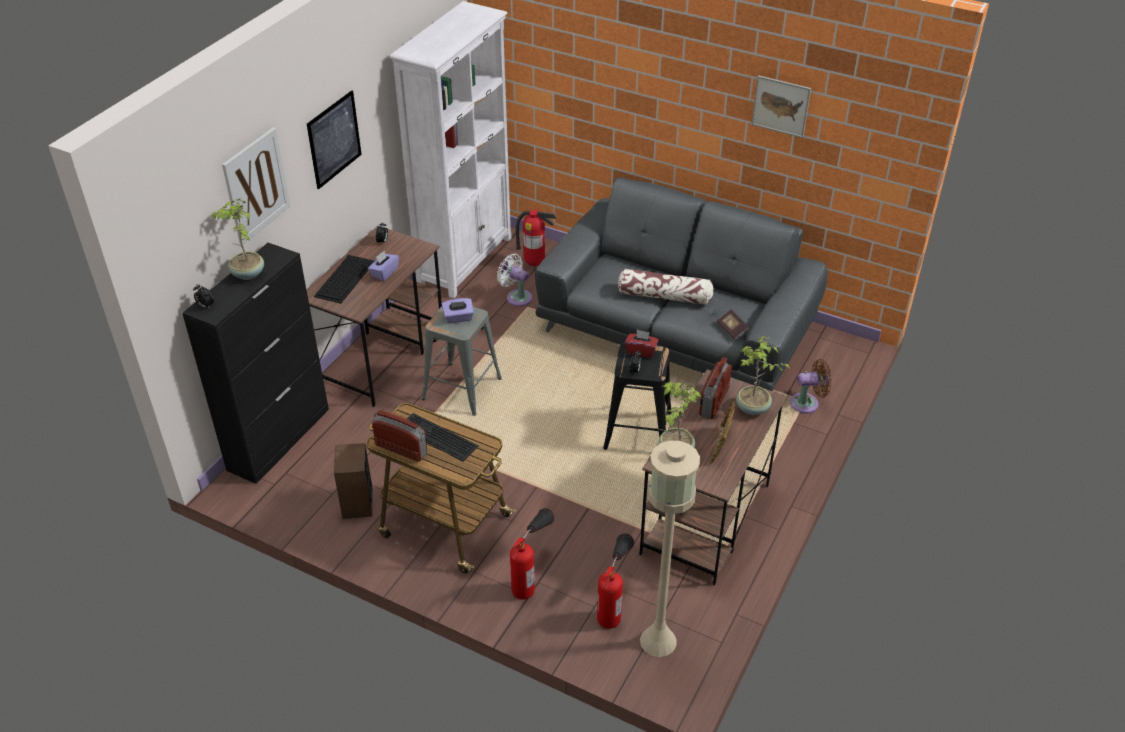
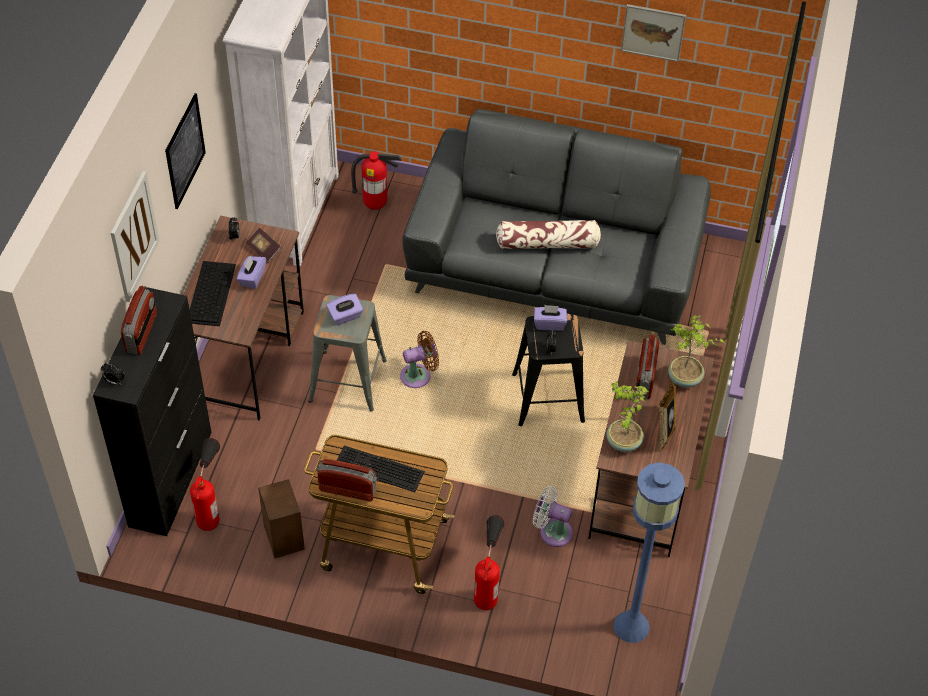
camera: 15 degrees left, 10 degrees up
(247, 274) = (142, 333): potted plant -> radio
(517, 297) = (370, 253): white fan -> white fan (552, 531)
(614, 601) = (578, 593): fire extinguisher -> fire extinguisher (211, 503)
(641, 351) = (549, 324): red tissue box -> purple tissue box
(658, 641) = (632, 626): beige floor lamp -> blue floor lamp
(732, 329) = (628, 274): book -> book (264, 250)
(807, 403) = (711, 333): brown fan -> brown fan (419, 375)

